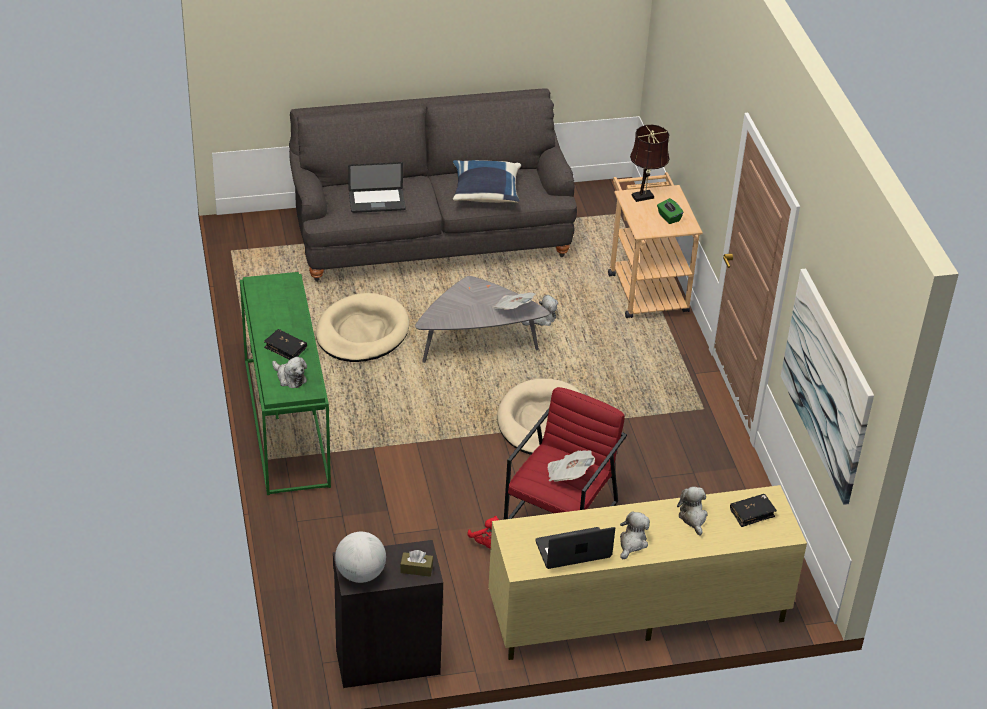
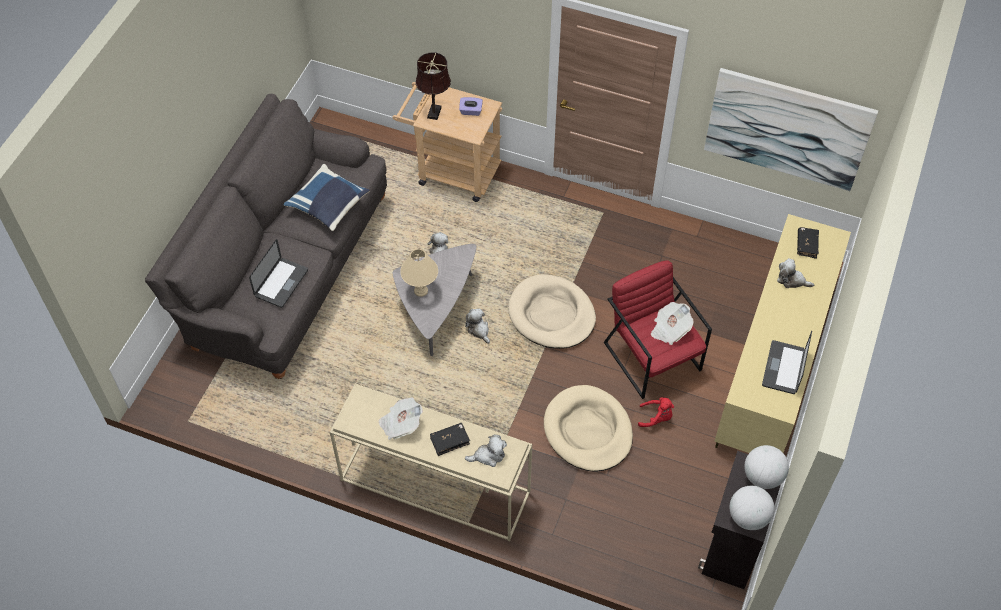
camera: 55 degrees left, 15 degrees up
(284, 422) = (433, 486): green console table -> beige console table
(362, 332) = (366, 378): beige dog bed -> beige dog bed (588, 431)
(416, 569) = (762, 477): brown tissue box -> globe
(464, 301) = (421, 290): none -> beige table lamp
(513, 309) = (454, 264): newspaper -> newspaper (400, 424)
(632, 543) = (796, 329): plush toy -> plush toy (478, 330)
(668, 217) = (471, 111): green tissue box -> purple tissue box

